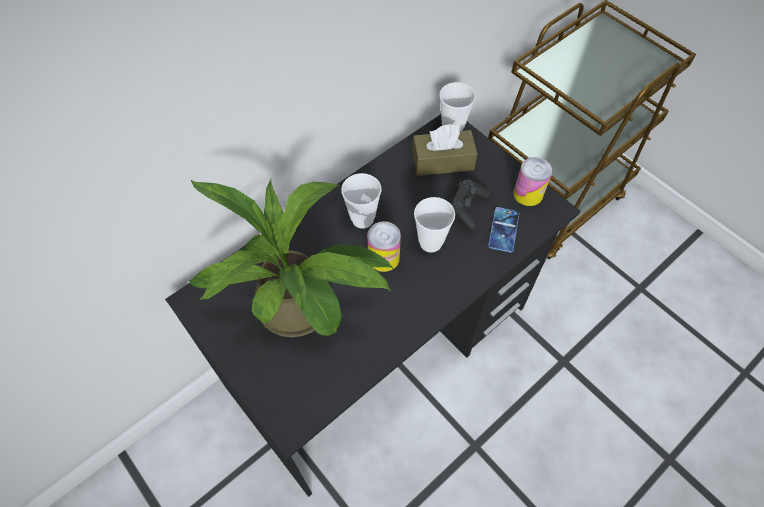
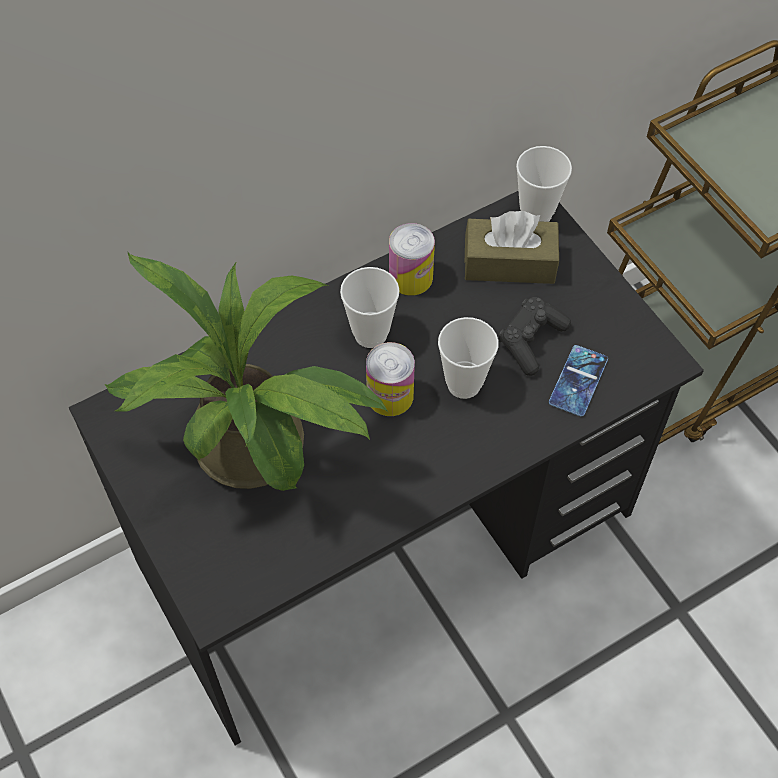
camera: 10 degrees right, 0 degrees up
(528, 194) = (628, 332): can -> can (410, 277)

